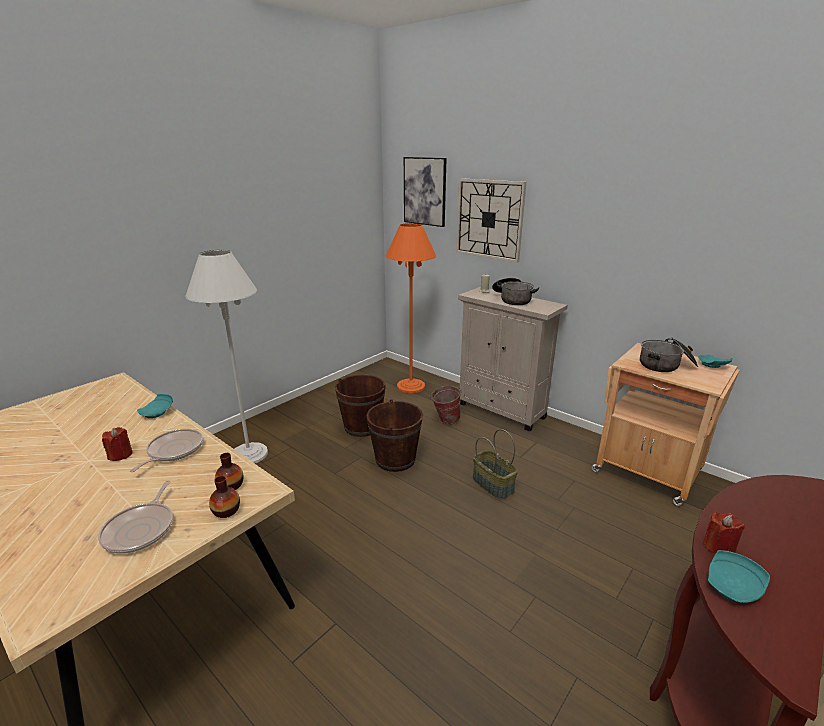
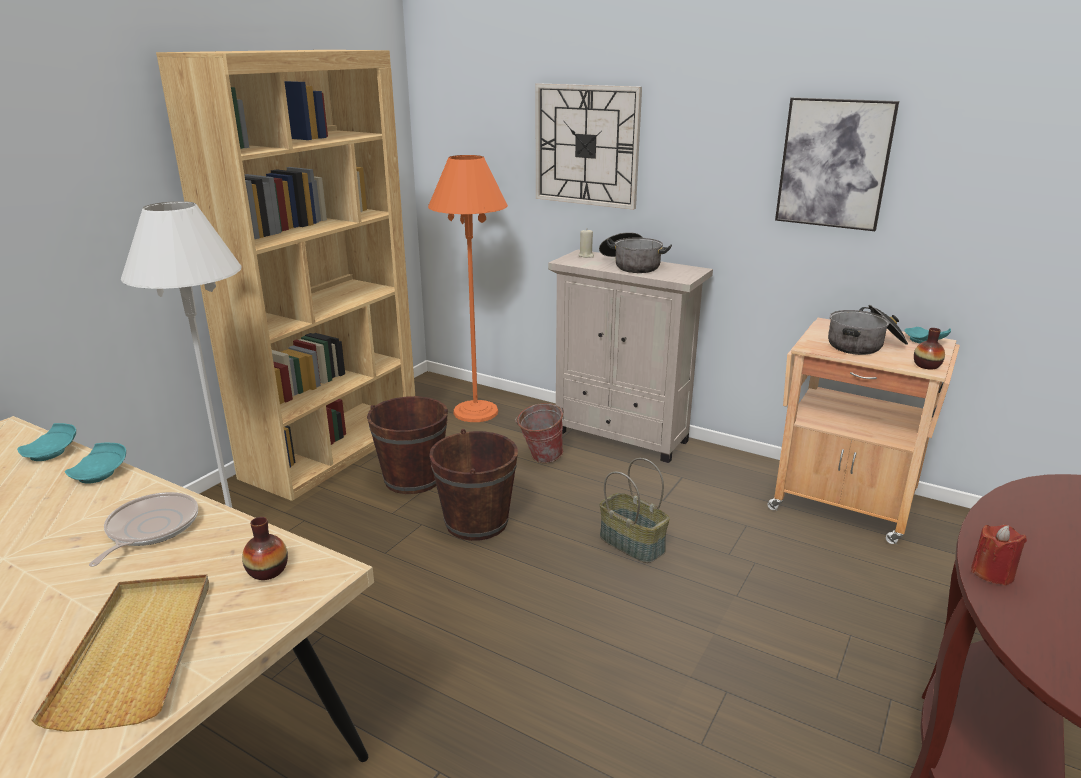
camera: 10 degrees left, 0 degrees up
(120, 455) = (58, 544): red candle -> none
(141, 529) = (138, 651): frying pan -> beige tray
(226, 511) = (273, 608): vase -> vase (926, 365)
(318, 404) = (333, 450): none -> brown bookcase
(425, 191) = (480, 105): picture -> picture (834, 164)
(733, 587) = (1023, 619): turquoise plate -> turquoise plate (52, 452)

